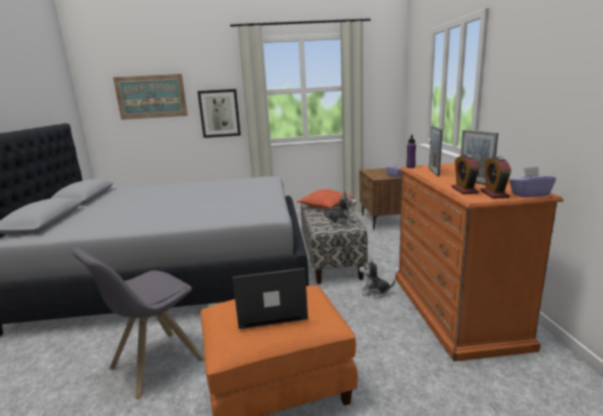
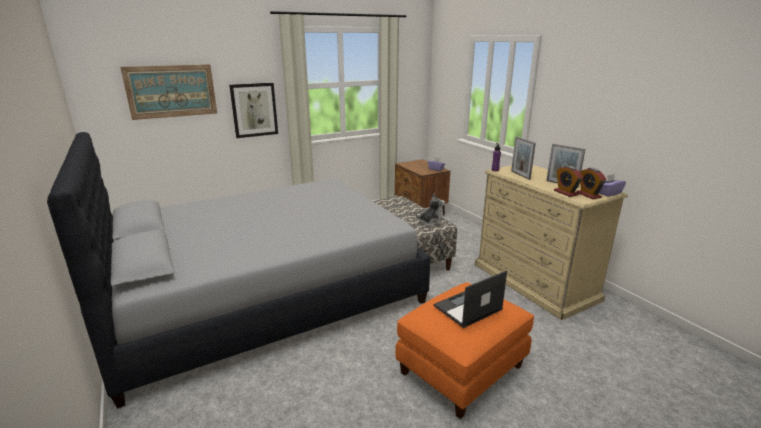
camera: 25 degrees left, 5 degrees up
(156, 363) = (341, 381): grey chair -> none
(326, 206) = (396, 206): orange pillow -> none
(375, 292) = (469, 279): plush toy -> none
(455, 309) = (535, 282): orange dresser -> beige dresser

